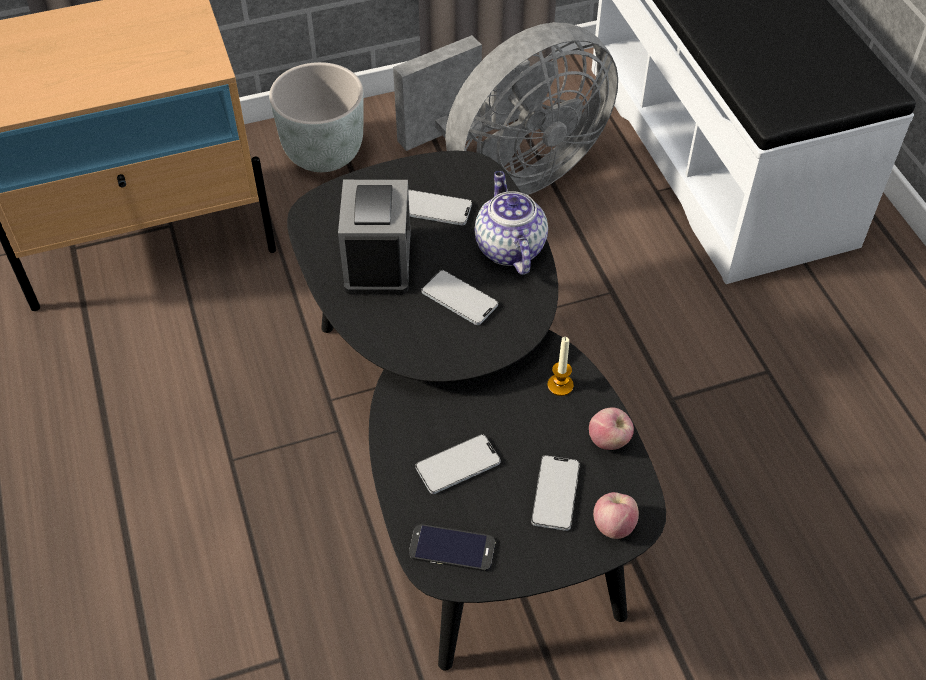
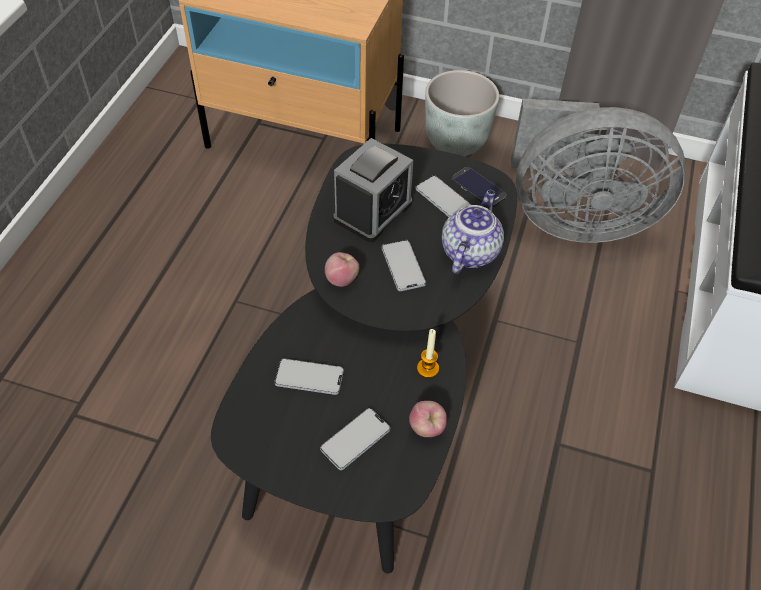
camera: 35 degrees right, 0 degrees up
(452, 548) = (254, 429): phone -> phone (478, 188)
(613, 525) = (374, 488): apple -> apple (342, 279)

